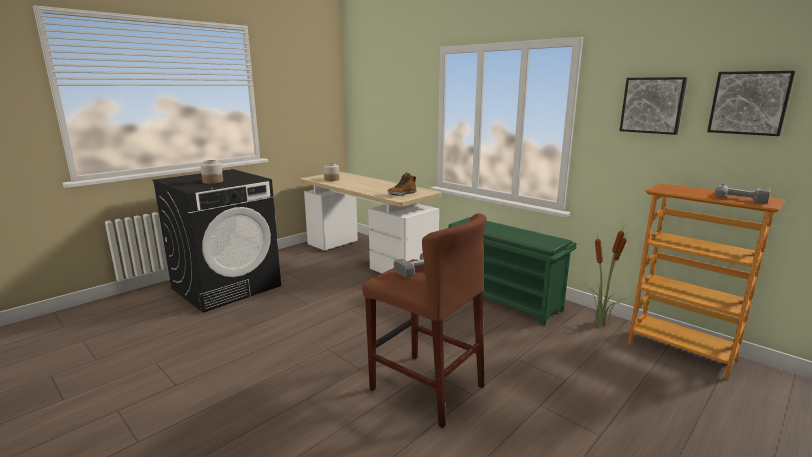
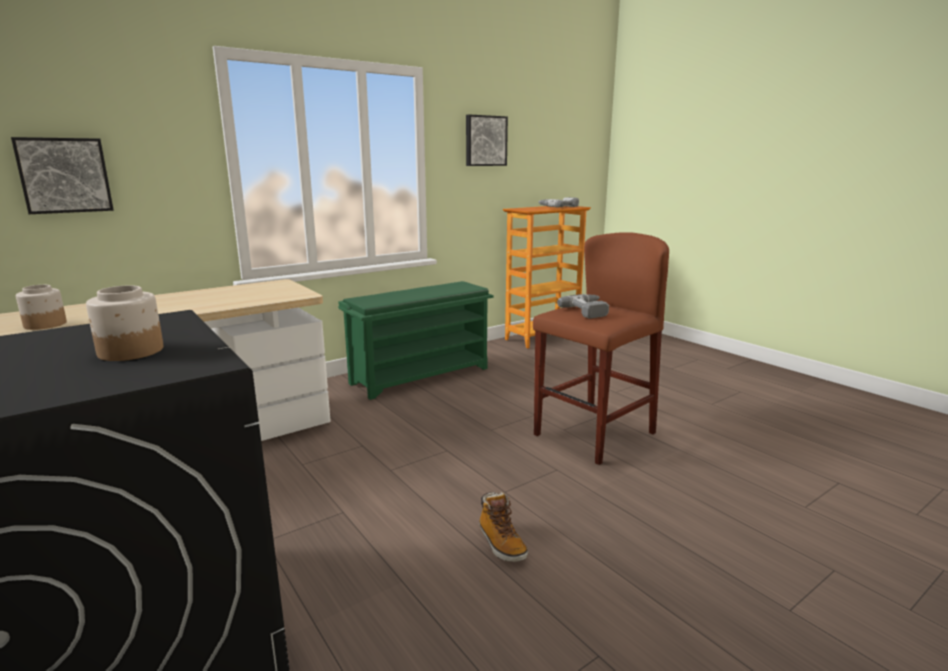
camera: 80 degrees left, 0 degrees up
(402, 194) = (273, 292): boot -> boot (501, 543)
(600, 324) = (493, 349): potted plant -> none
(749, 103) = (537, 138): picture -> picture (64, 175)

